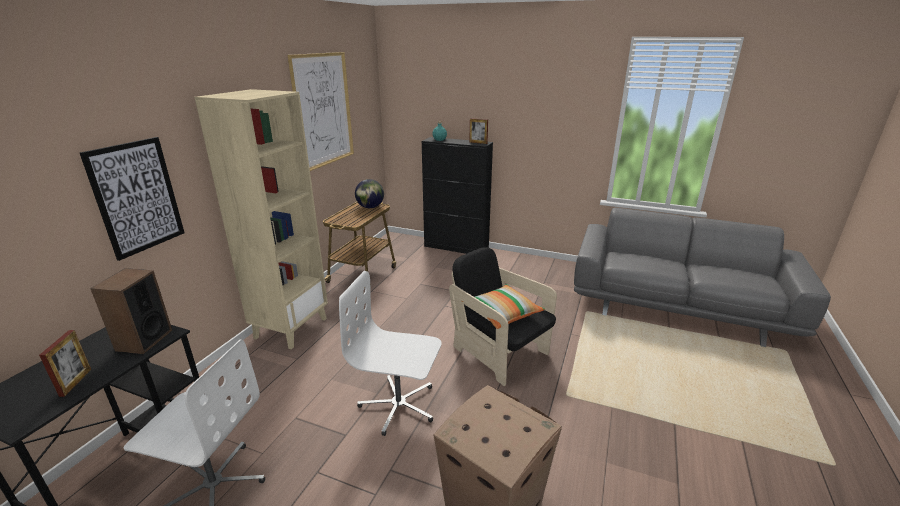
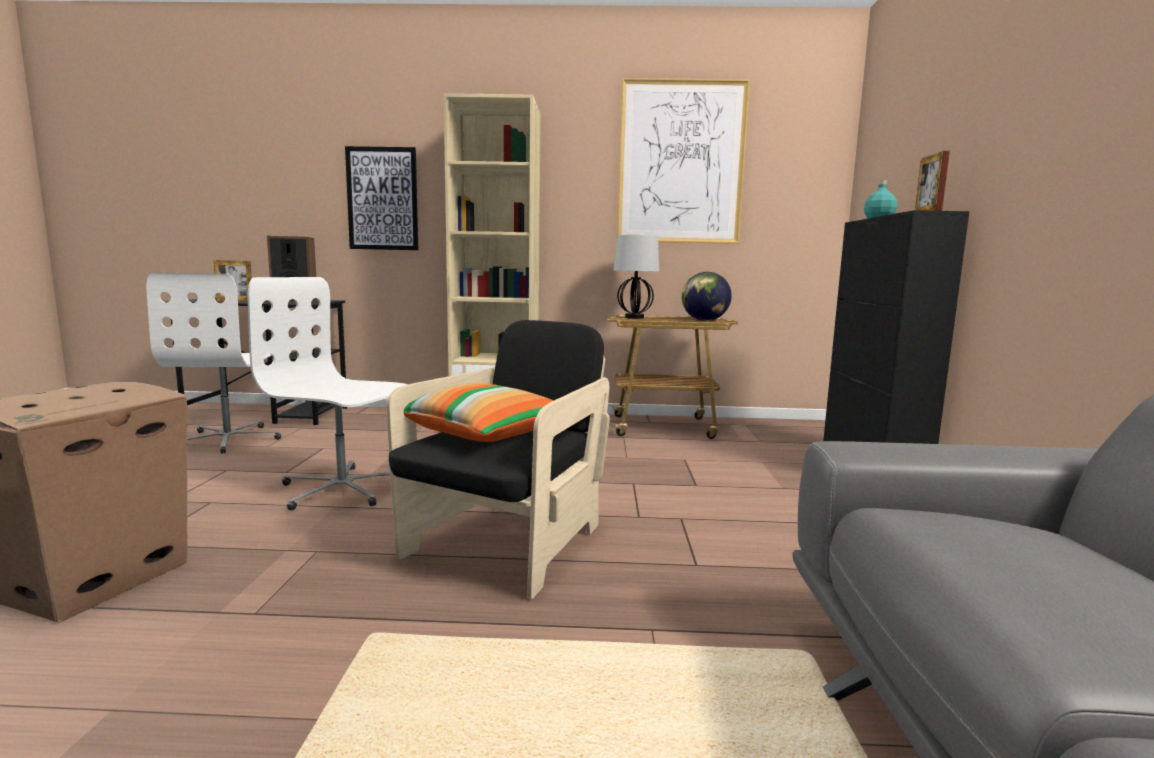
camera: 70 degrees right, 15 degrees down
(340, 220) = (635, 317): none -> table lamp
(399, 405) = (342, 489): white office chair -> white office chair turned 60 degrees counterclockwise

